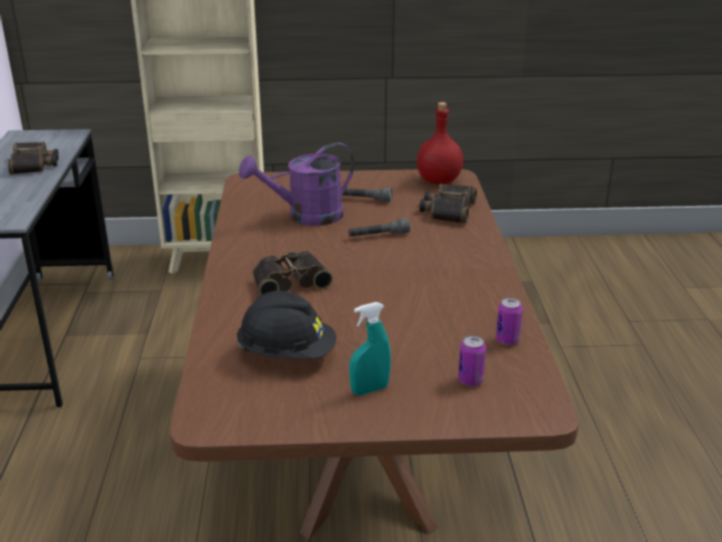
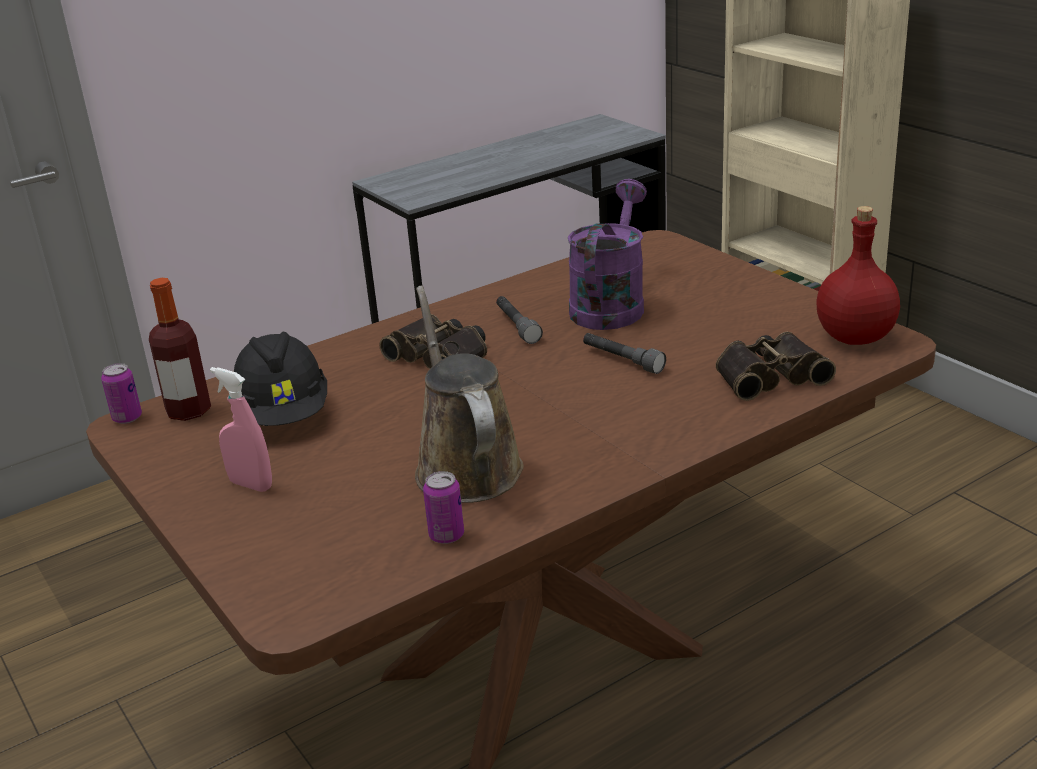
camera: 60 degrees right, 0 degrees up
(34, 164) = (542, 154): binoculars -> none
(224, 390) = (189, 411): none -> bottle
(306, 217) = (610, 305): purple watering can -> purple watering can turned 75 degrees clockwise
(363, 199) = (711, 315): grey flashlight -> grey flashlight (517, 326)
(369, 390) = (251, 485): turquoise spray bottle -> pink spray bottle
(437, 313) = (465, 466): none -> brown watering can
(470, 380) = (323, 541): can -> can (127, 418)

